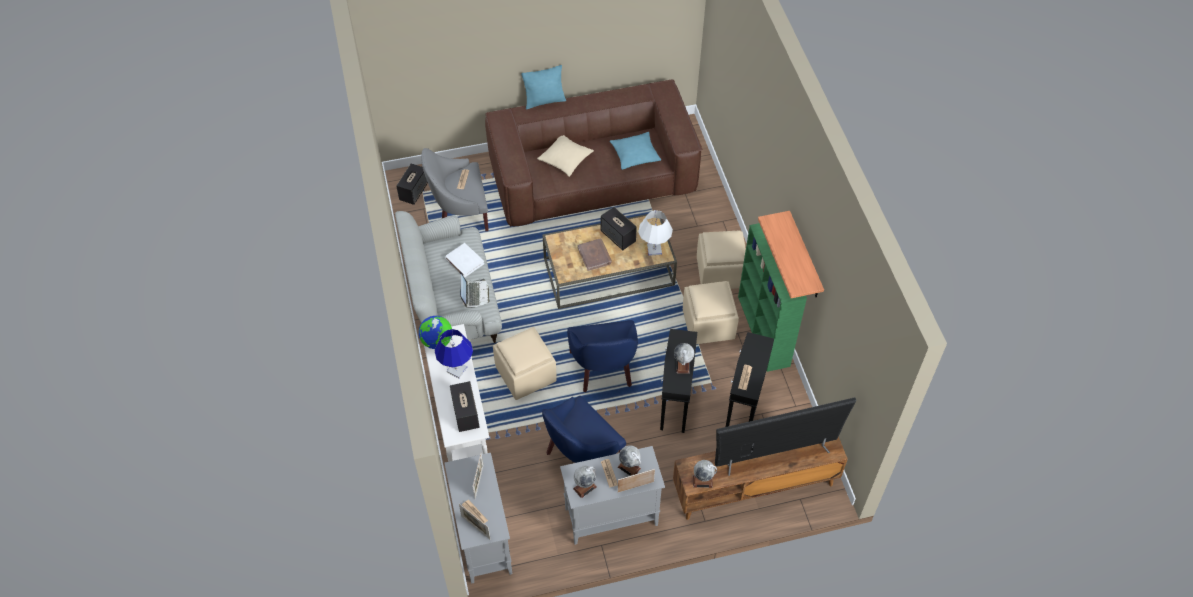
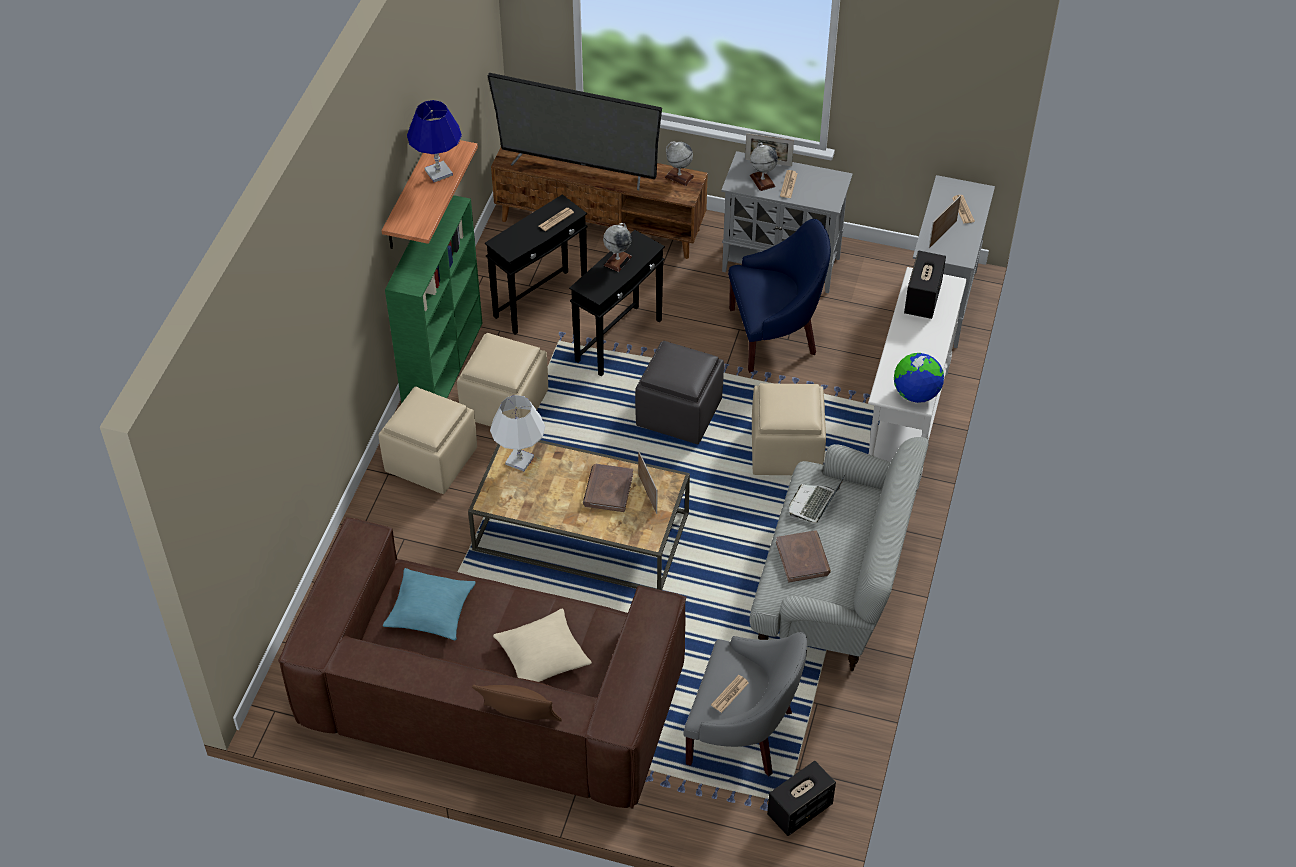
camera: 150 degrees left, 5 degrees down
(457, 369) = (907, 351): blue table lamp -> blue table lamp (438, 172)
(464, 261) = (803, 558): white book -> brown book
(475, 527) = (969, 197): picture frame -> picture frame (647, 494)
(544, 101) = (519, 721): turquoise pillow -> brown pillow
(585, 487) = (824, 183): globe -> none
(604, 369) = (680, 413): blue armchair -> grey ottoman
(618, 237) = (554, 501): speaker -> none

